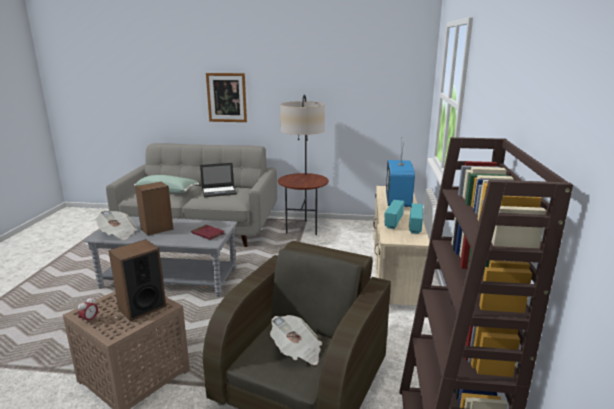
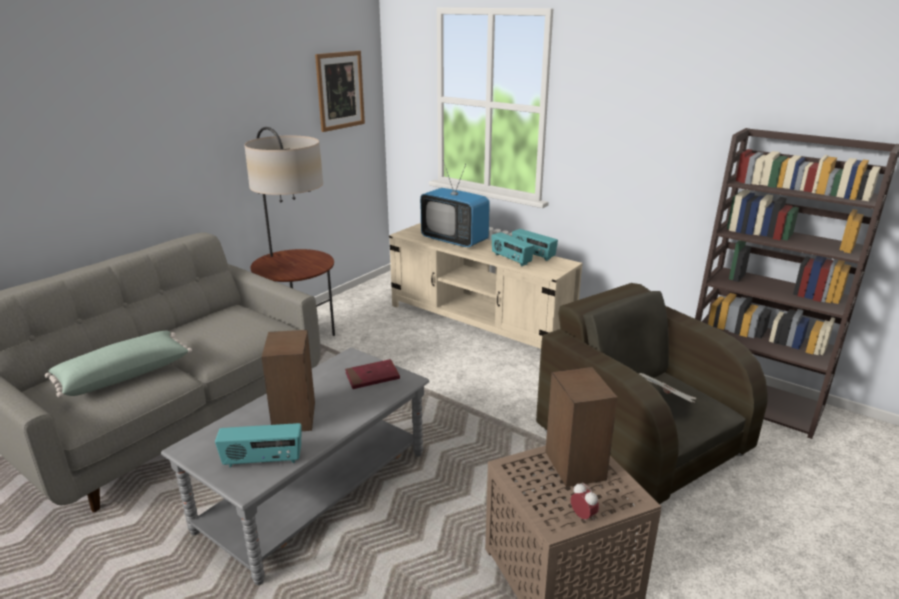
camera: 60 degrees left, 5 degrees up
(118, 233) = (263, 461): newspaper -> radio
(219, 191) = (214, 331): laptop -> none
(226, 97) = (111, 158): picture -> picture (340, 90)

